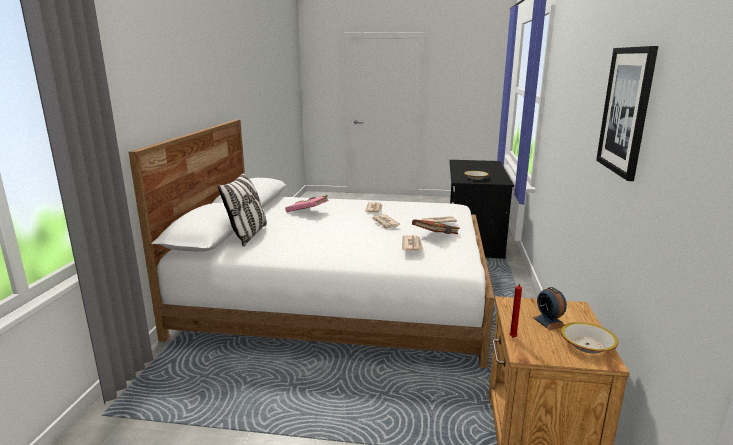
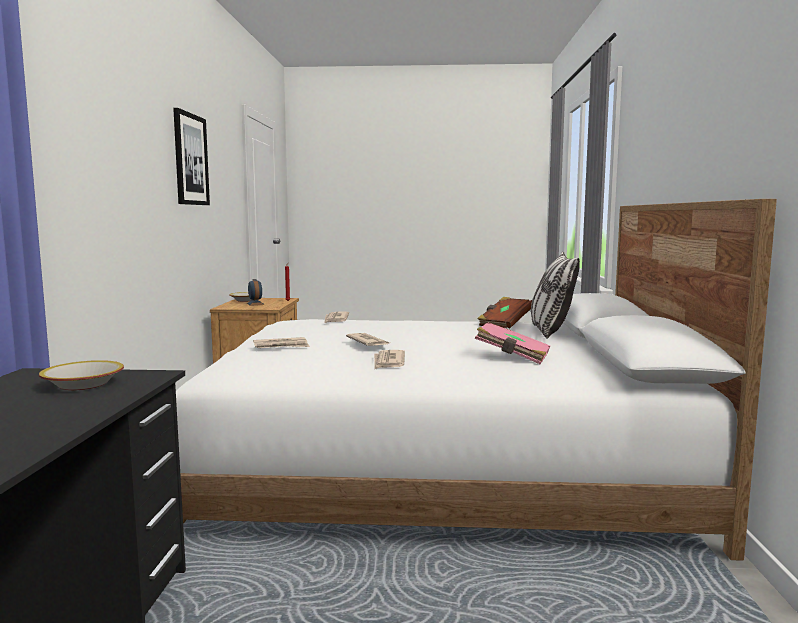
camera: 175 degrees right, 10 degrees down
(436, 236) = (298, 334): brown book -> brown book (505, 324)

